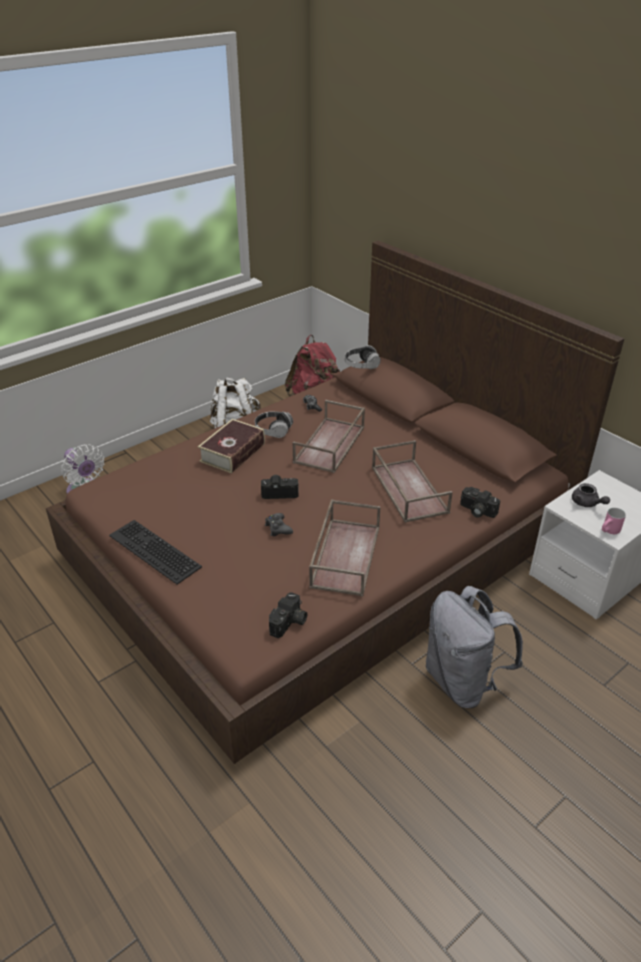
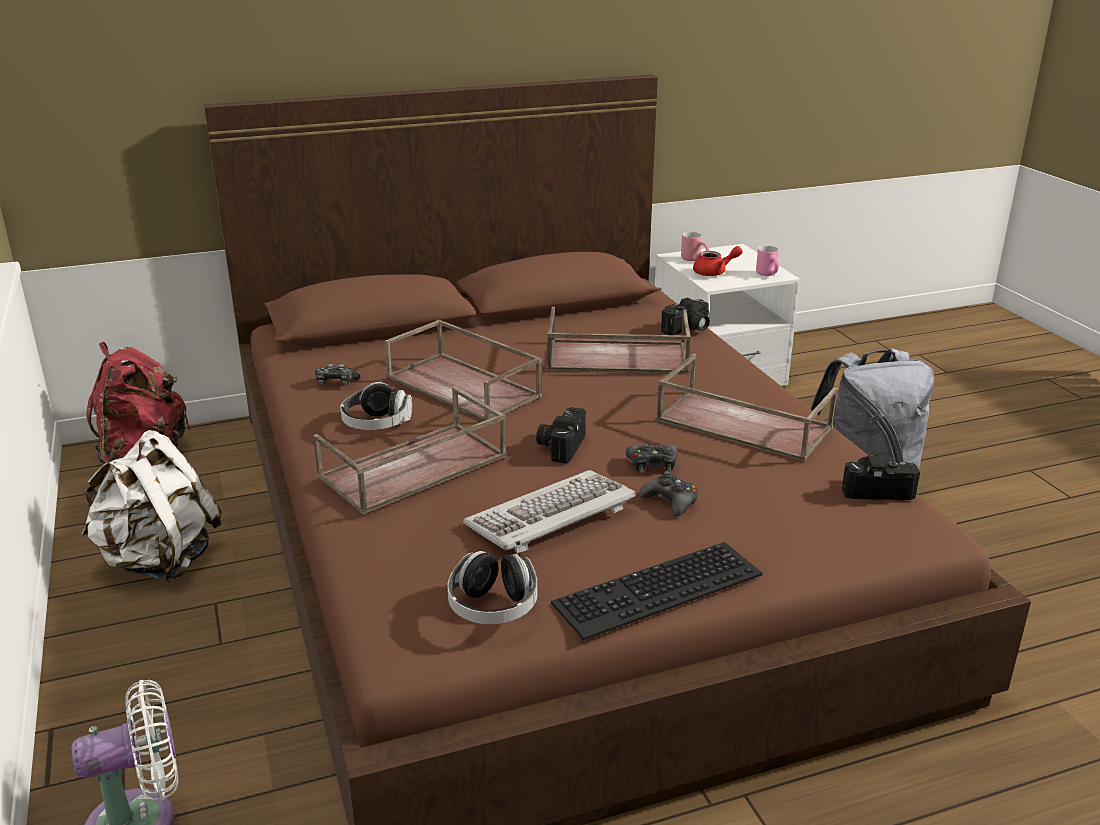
camera: 70 degrees left, 10 degrees down
(203, 503) = (551, 516): none -> keyboard
(232, 452) = (413, 468): book -> brown tray
(239, 541) = (670, 501): none -> black game controller
(289, 623) = (876, 489): camera -> camera turned 45 degrees counterclockwise
(361, 365) = (321, 297): headphones -> headphones (493, 608)
(587, 503) = (714, 272): grey teapot -> red teapot
(606, 490) = (695, 259): none -> pink mug

